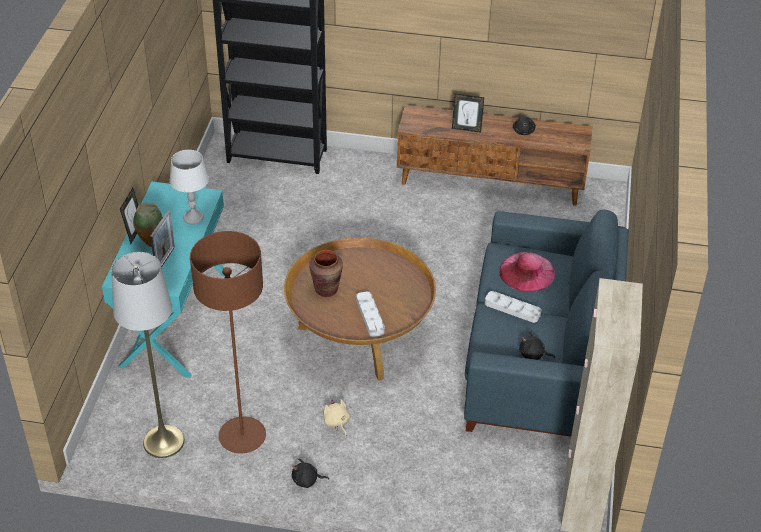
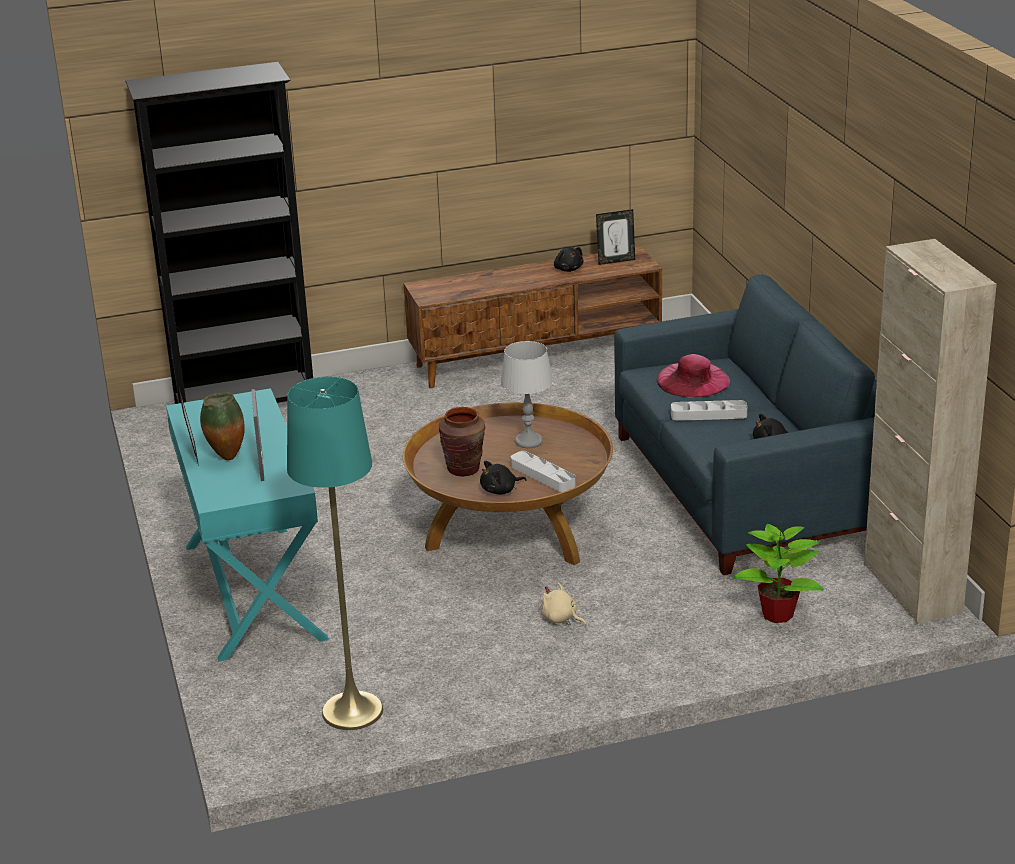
camera: 25 degrees left, 15 degrees down
(163, 441) = (352, 711): grey floor lamp -> turquoise floor lamp
(193, 218) = (259, 420): grey table lamp -> grey table lamp (529, 441)
(242, 436) = (453, 671): brown floor lamp -> none
(307, 480) = (577, 683): black plush toy -> black plush toy (500, 490)
(466, 129) = (499, 283): picture frame -> picture frame (616, 261)
(475, 480) = (778, 614): none -> potted plant

